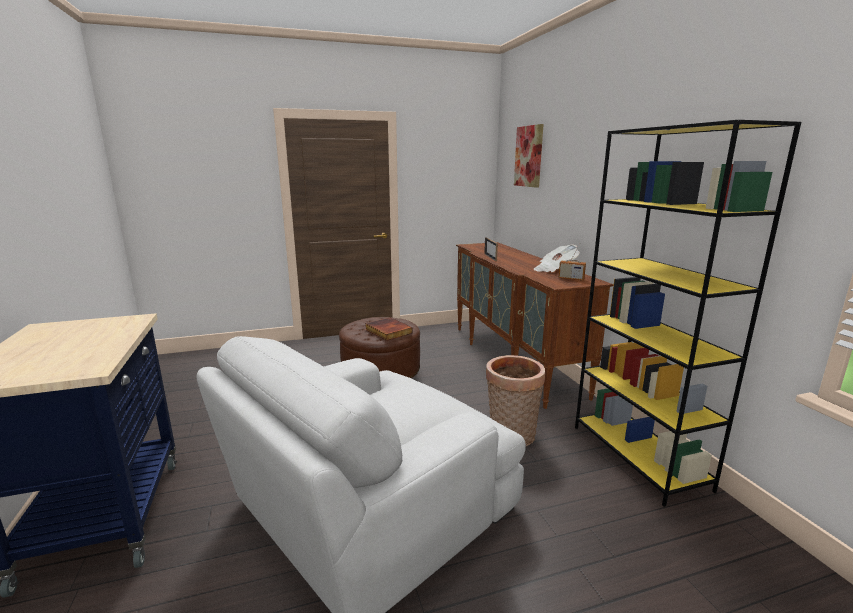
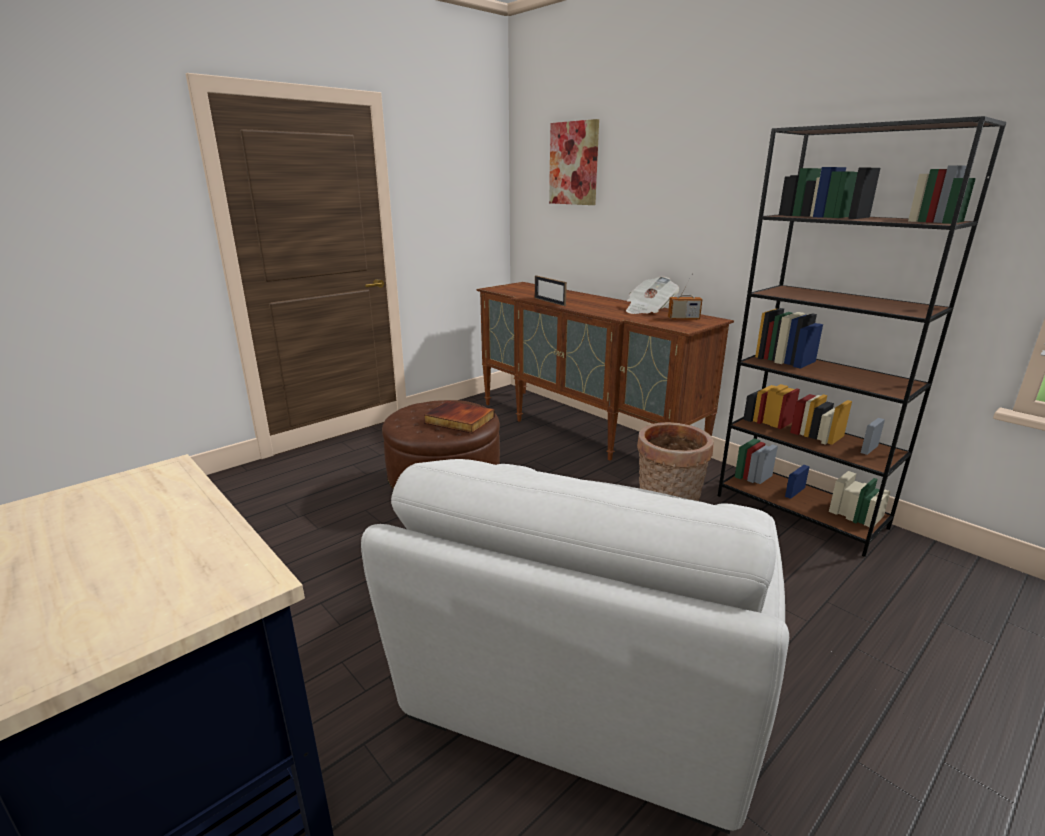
camera: 25 degrees left, 5 degrees up
(639, 457) = (801, 511): yellow bookcase -> brown bookcase

